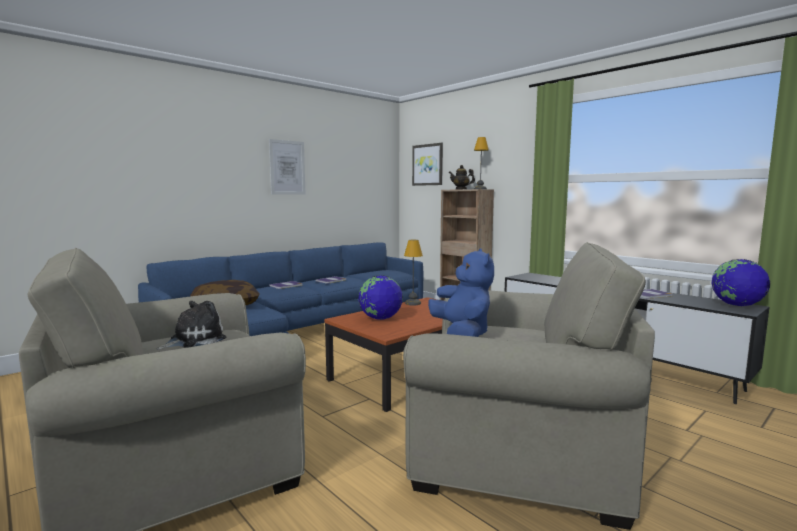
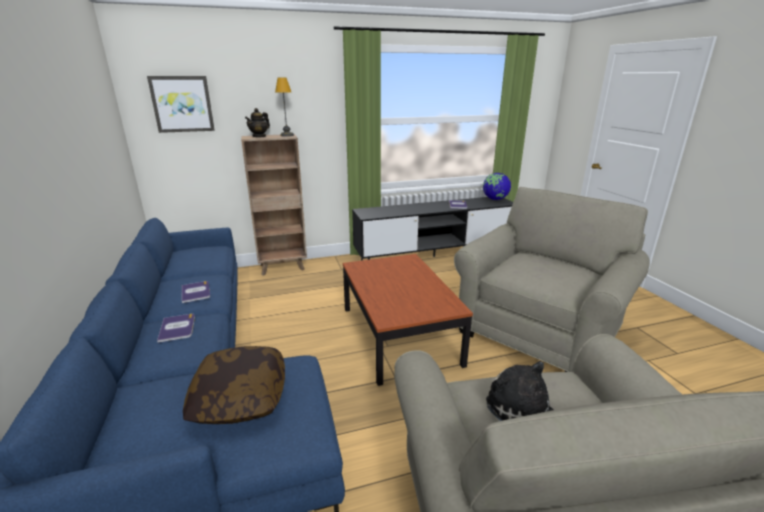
camera: 65 degrees left, 15 degrees up
(287, 167) = (47, 137): picture -> none
(380, 319) = (402, 300): globe -> none
(413, 303) = (361, 274): table lamp -> none
(462, 334) = (534, 277): blue plush toy -> none

